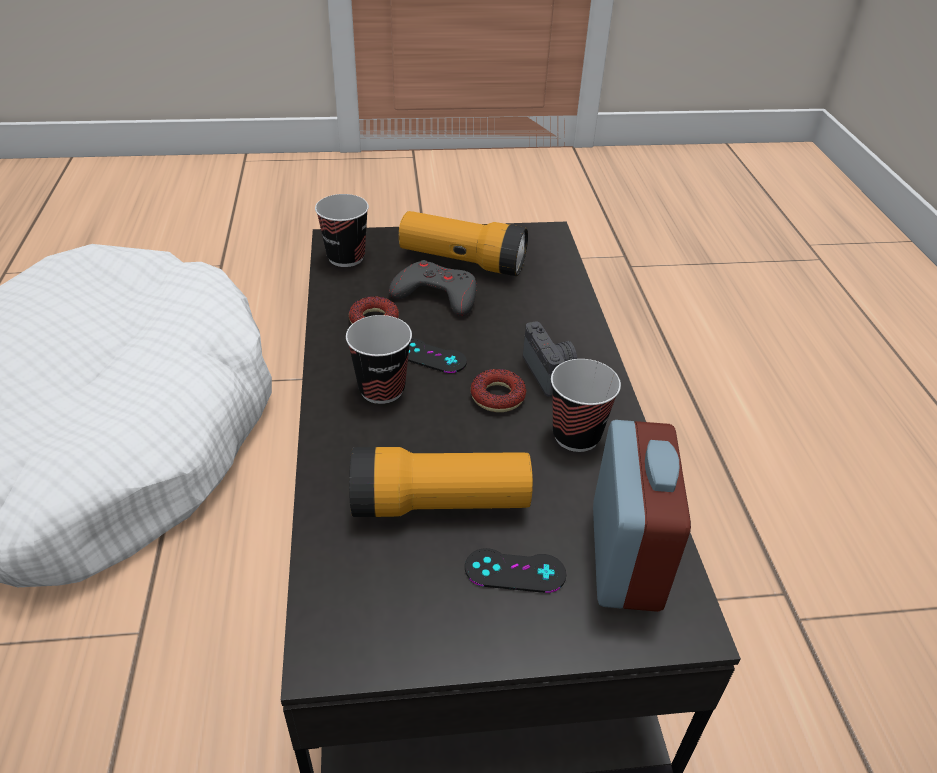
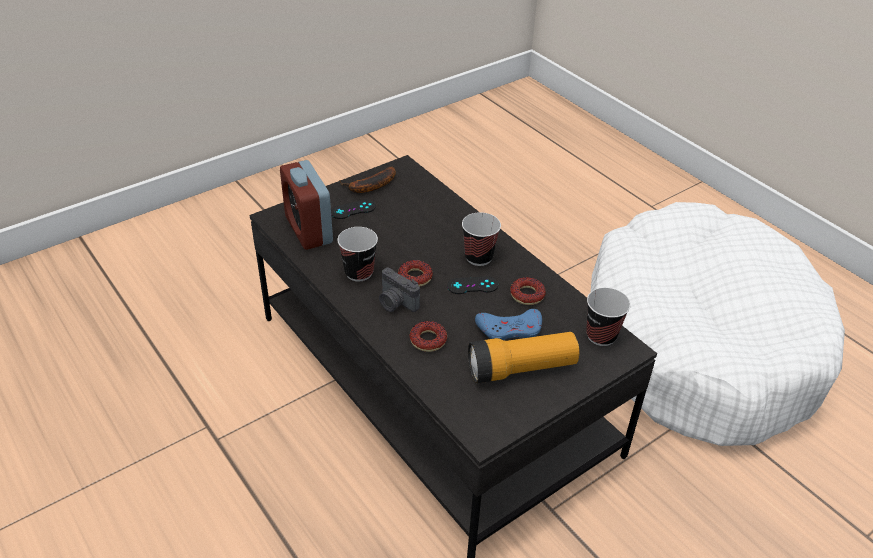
camera: 150 degrees right, 0 degrees up
(436, 295) = (510, 330): grey game controller -> blue game controller
(440, 503) = (403, 220): flashlight -> none
(442, 622) = (370, 186): none -> banana
(540, 319) = (428, 340): none -> donut

